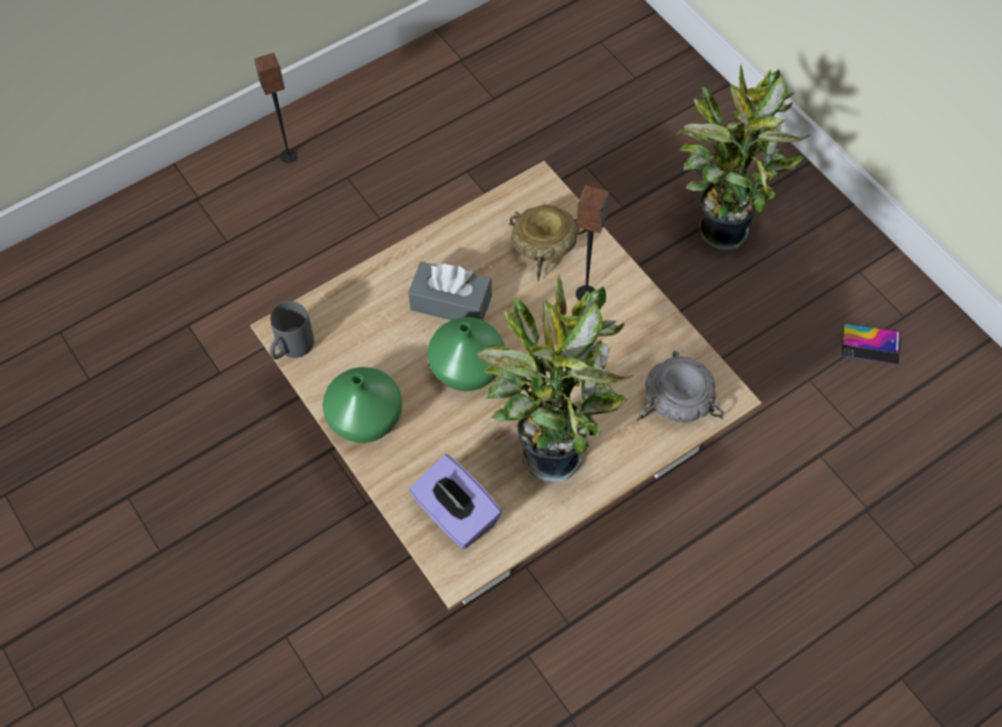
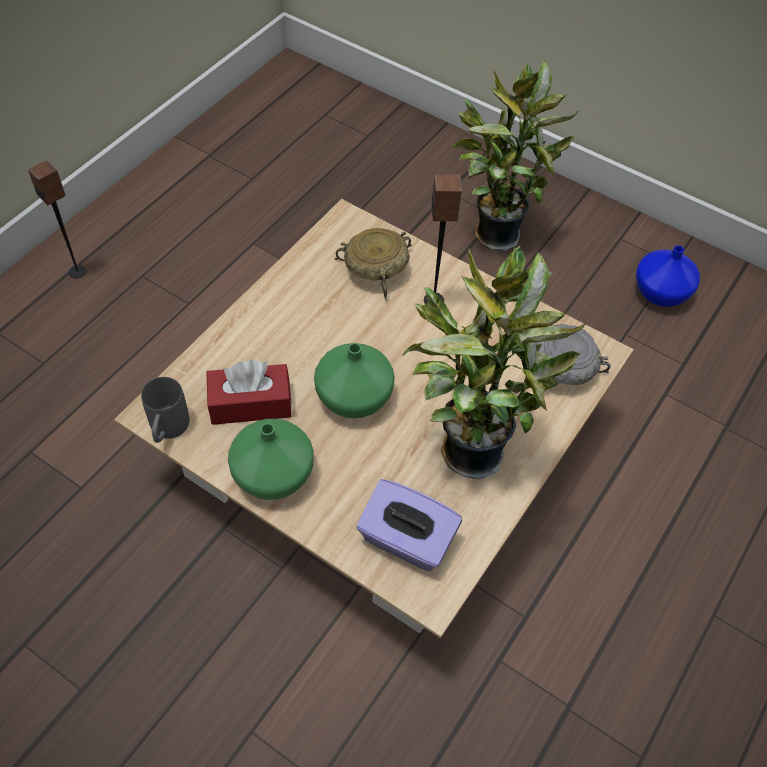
camera: 25 degrees left, 5 degrees down
(372, 346) = (250, 404): none -> red tissue box
(451, 303) = (311, 342): grey tissue box -> none
(870, 344) = (659, 292): phone -> blue vase

